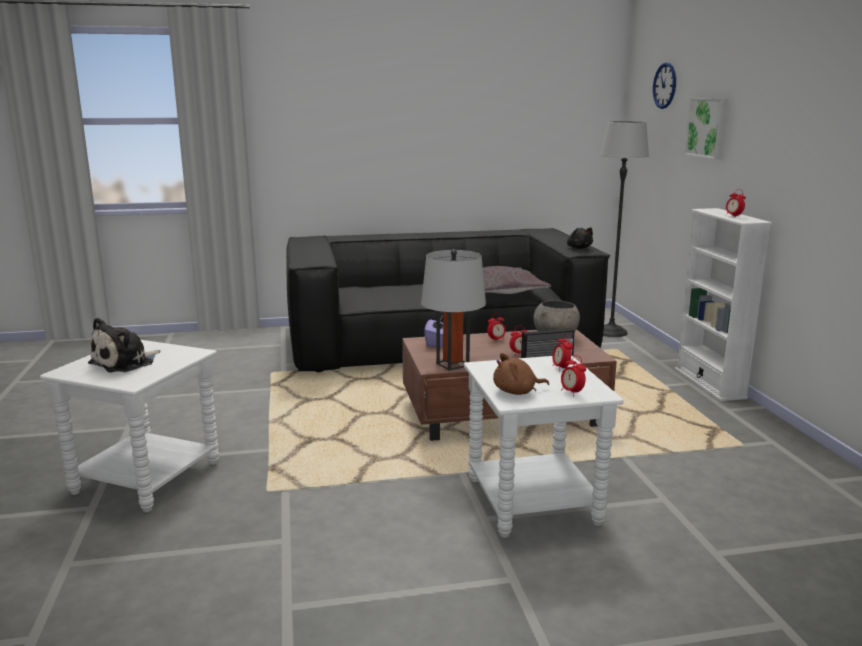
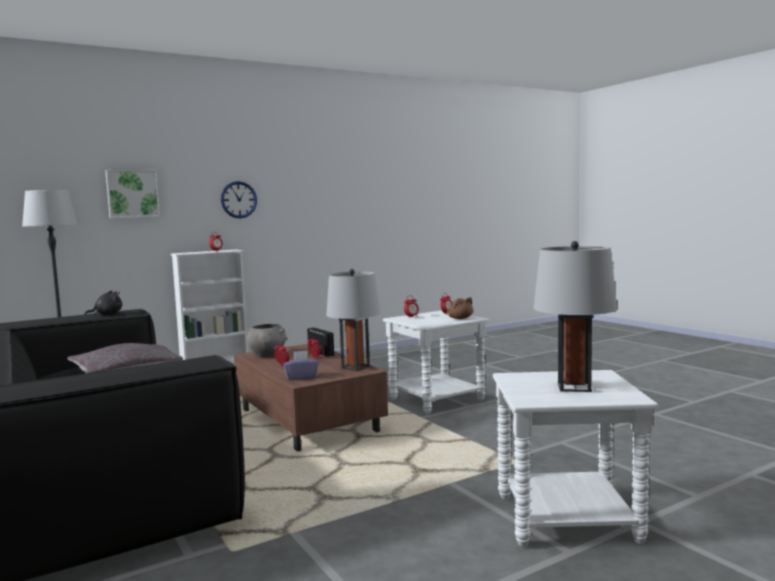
camera: 110 degrees left, 10 degrees down
(125, 363) = (574, 387): plush toy -> grey table lamp
(665, 85) = (38, 158): wall clock -> wall clock (238, 199)

